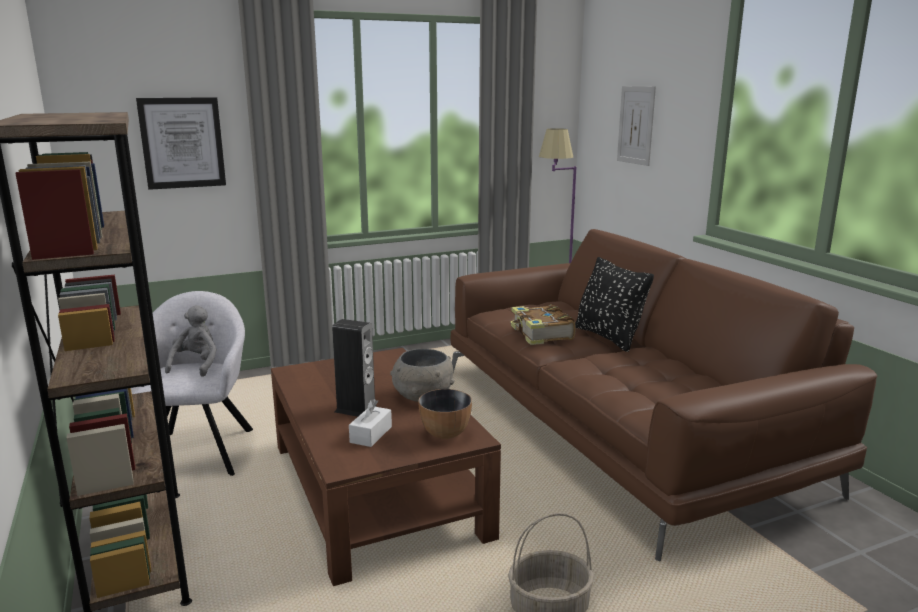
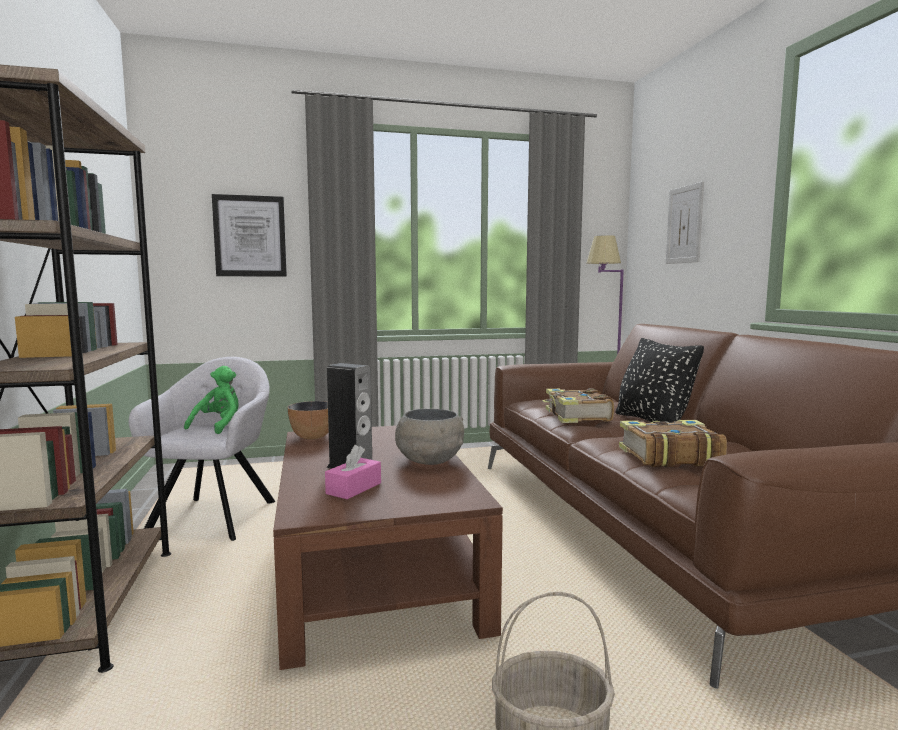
camera: 10 degrees right, 10 degrees down
(196, 365) = (219, 426): grey plush toy -> green plush toy
(371, 434) = (354, 488): white tissue box -> pink tissue box
(445, 433) = (439, 493): bowl -> bowl (312, 437)
(624, 381) = (668, 456): none -> book

